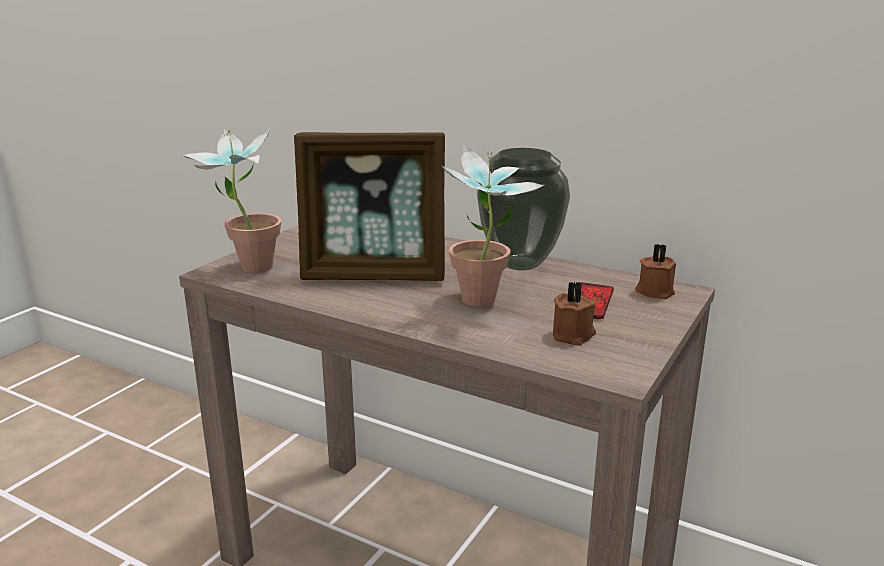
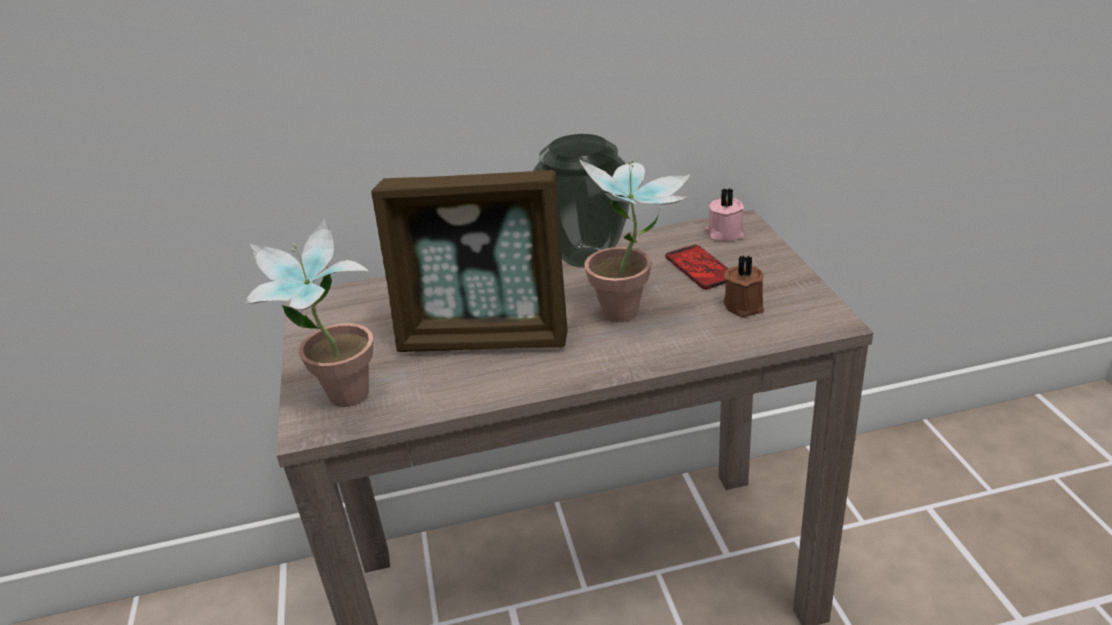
camera: 40 degrees left, 10 degrees up
(375, 275) = (486, 337): picture frame -> picture frame turned 45 degrees clockwise
(654, 291) = (724, 233): brown candle -> pink candle

